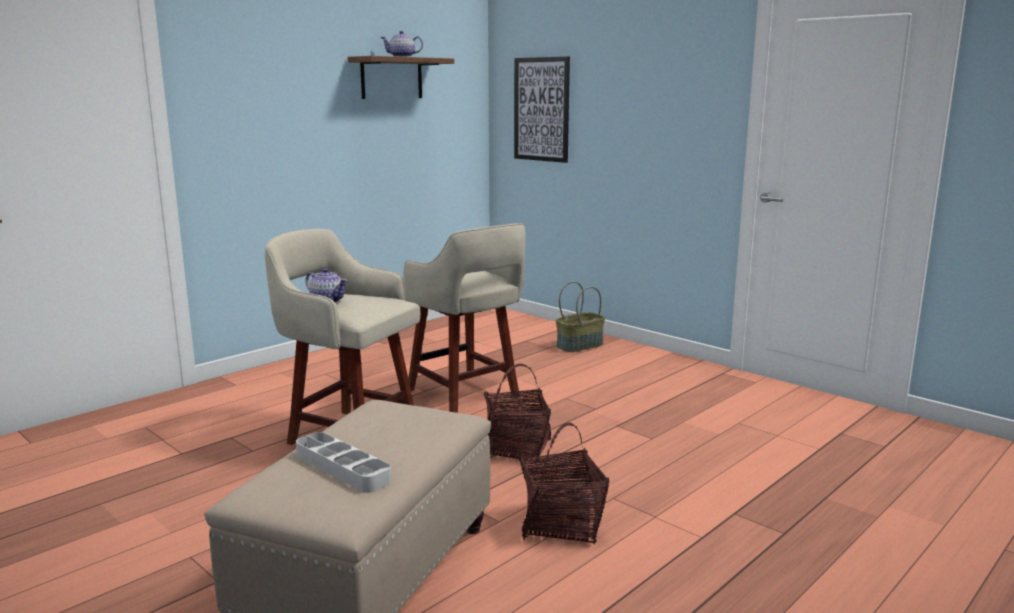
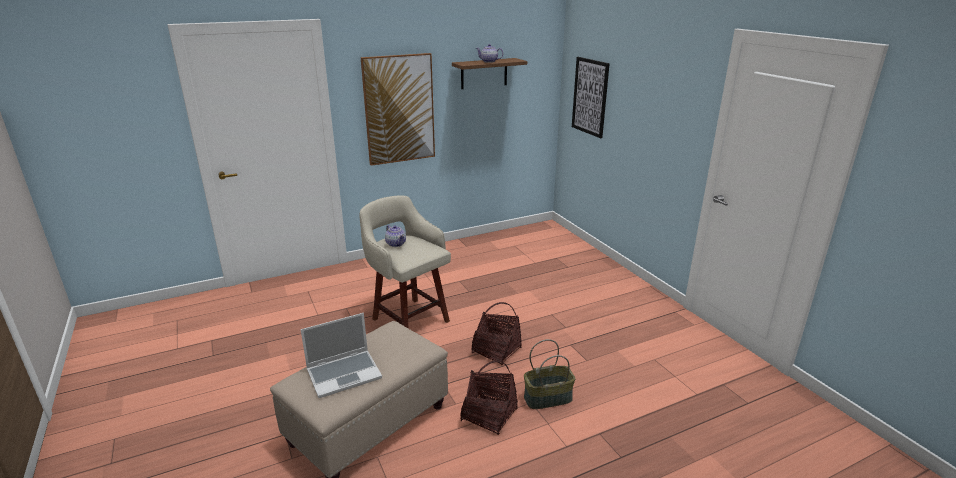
camera: 20 degrees right, 10 degrees up
(274, 123) = (399, 109): none -> picture
(342, 468) = (345, 374): grey tray -> laptop
(465, 395) = (490, 300): beige stool -> none
(579, 345) = (589, 268): basket -> basket (548, 398)

